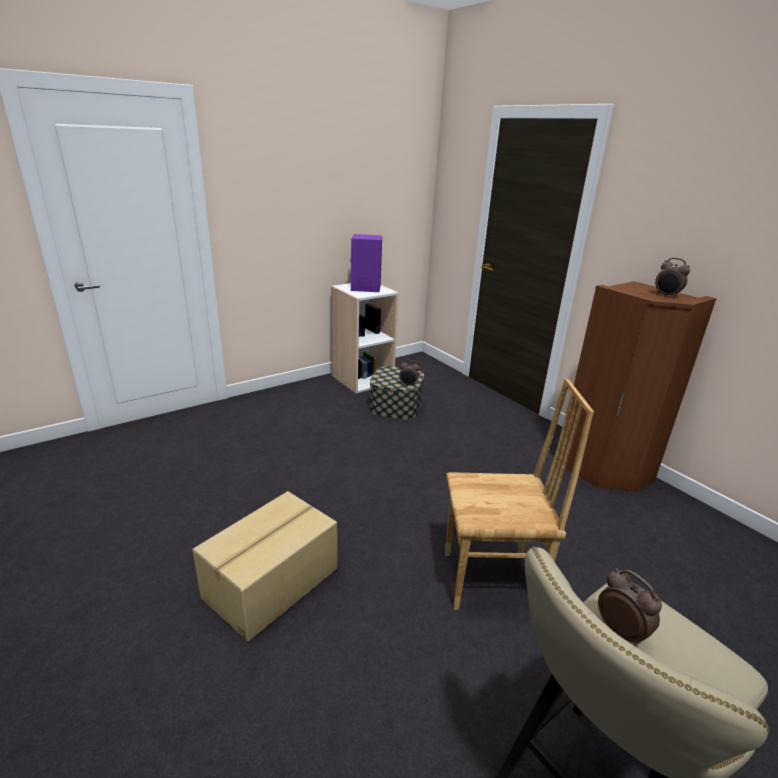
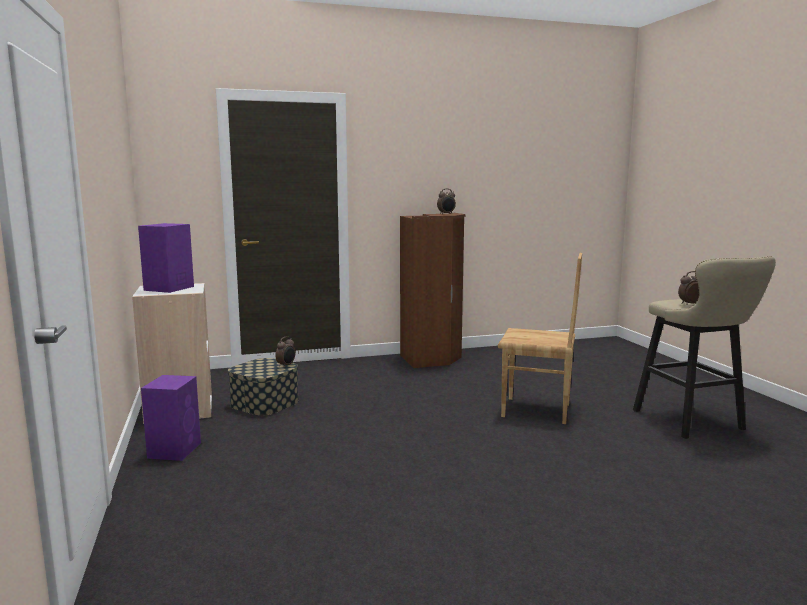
camera: 70 degrees left, 15 degrees down
(273, 583) = (521, 487): cardboard box -> none
(296, 397) = (175, 450): none -> purple speaker
(491, 582) = (536, 411): brown chair -> brown chair turned 90 degrees clockwise

